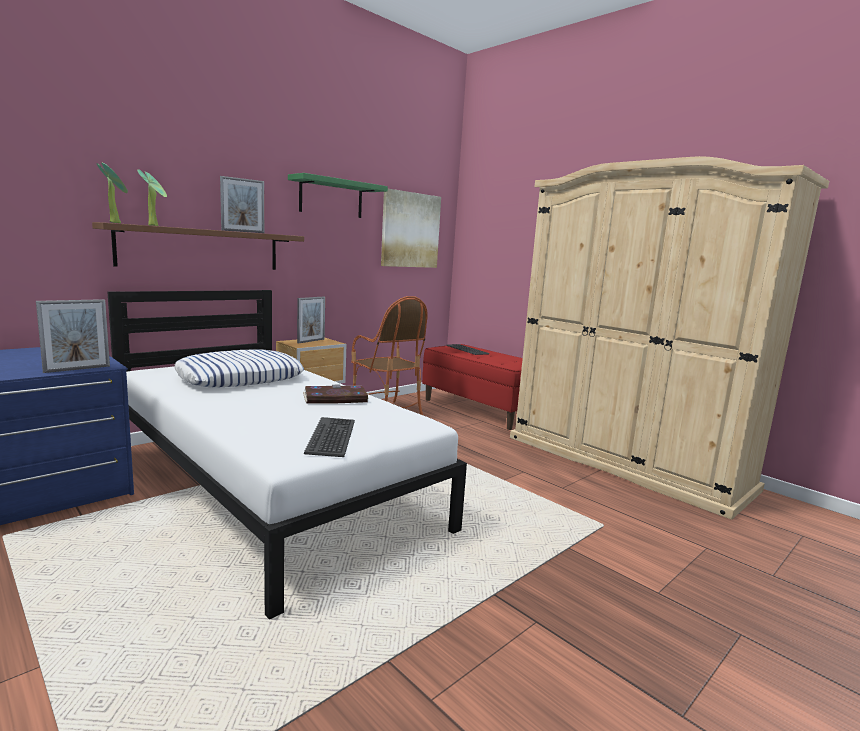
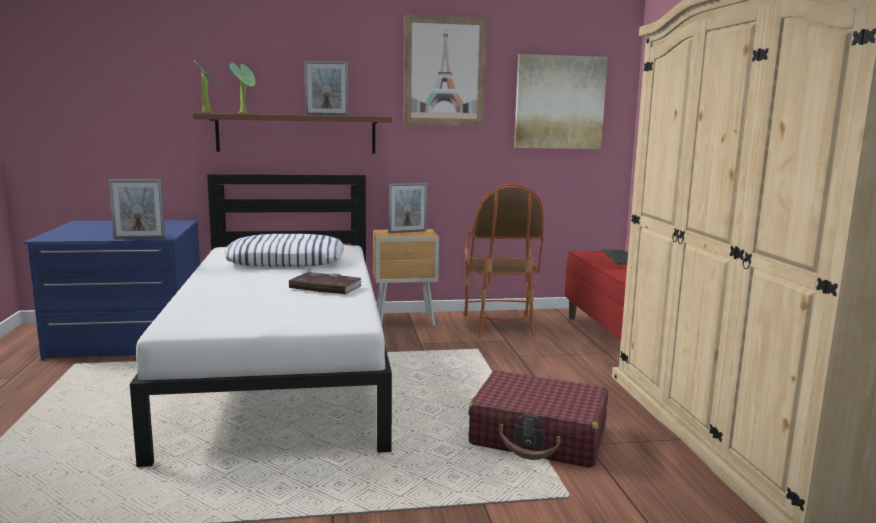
camera: 35 degrees right, 0 degrees up
(331, 198) = (444, 72): green shelf -> picture
(332, 437) = (248, 317): keyboard -> none
(530, 490) = (539, 436): none -> red suitcase

